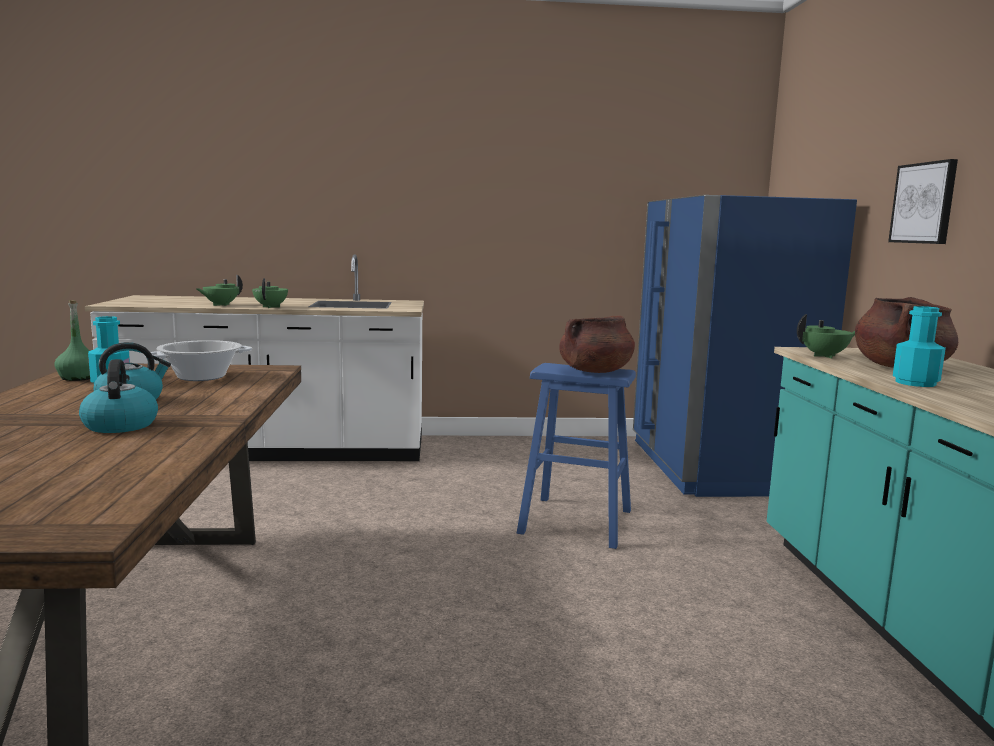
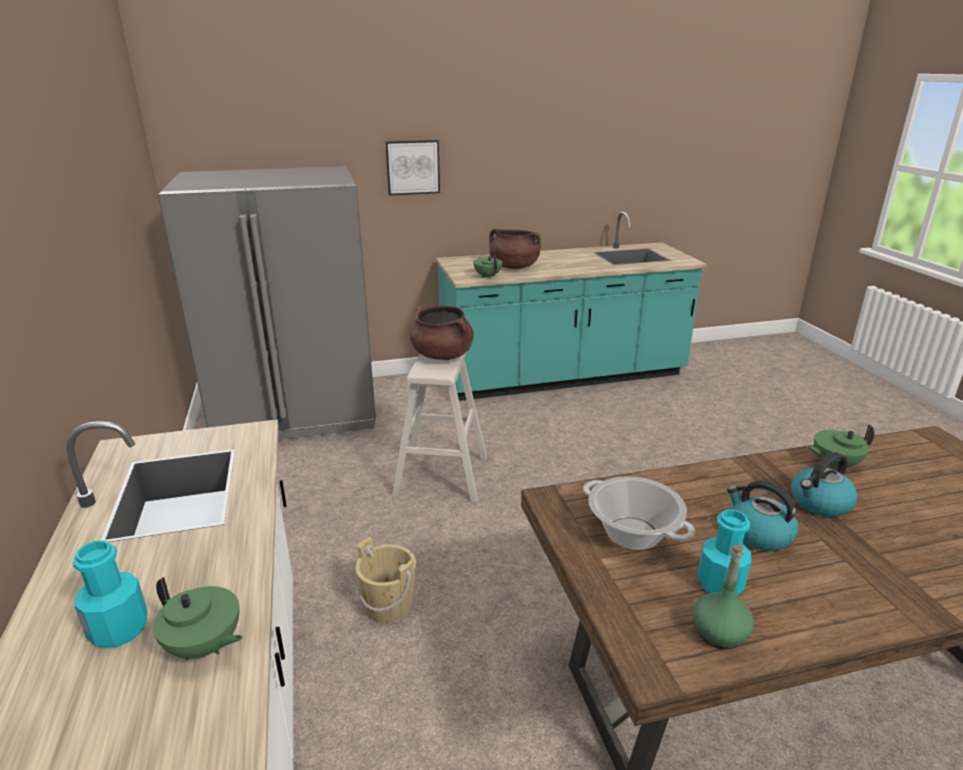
camera: 100 degrees left, 15 degrees up
(271, 307) = (237, 563): green teapot -> green teapot (834, 464)
(384, 490) = (389, 606): none -> beige bucket
(576, 521) = (441, 475): blue stool -> beige stool
(715, 467) = (296, 413): blue fridge -> grey fridge
(915, 383) = (558, 269): turquoise bottle -> turquoise bottle (119, 629)

